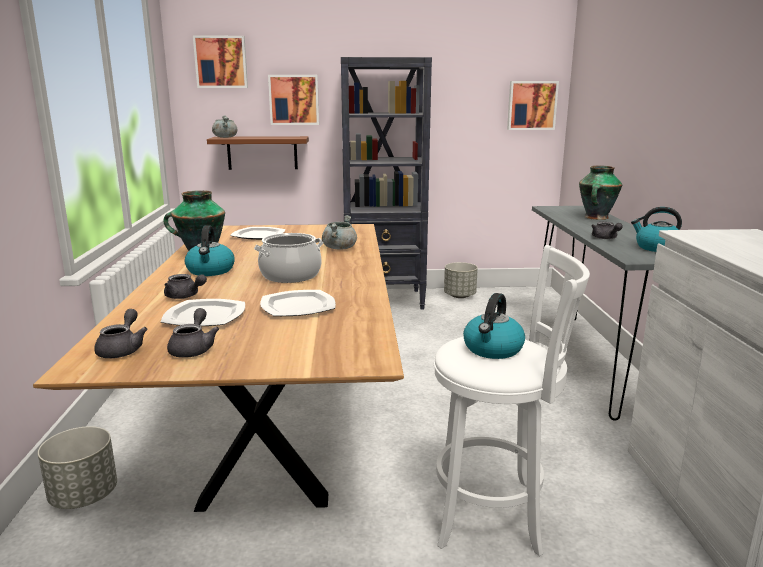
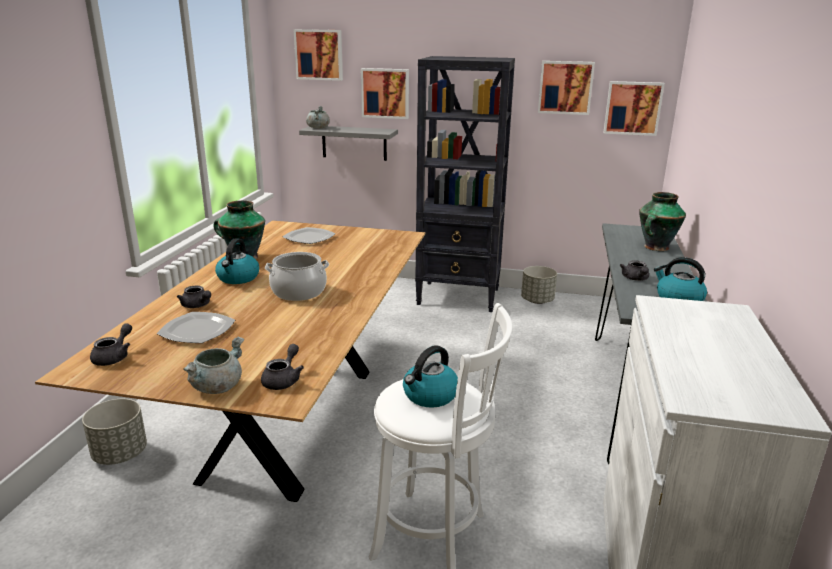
camera: 15 degrees right, 5 degrees up
(193, 349) = (164, 364): grey teapot -> grey teapot (283, 380)
(262, 153) = (354, 143): brown shelf -> grey shelf
(297, 307) = (276, 330): plate -> none
(339, 248) = (367, 262): grey cooking pot -> grey cooking pot (217, 387)
(470, 88) = (565, 87): none -> picture

